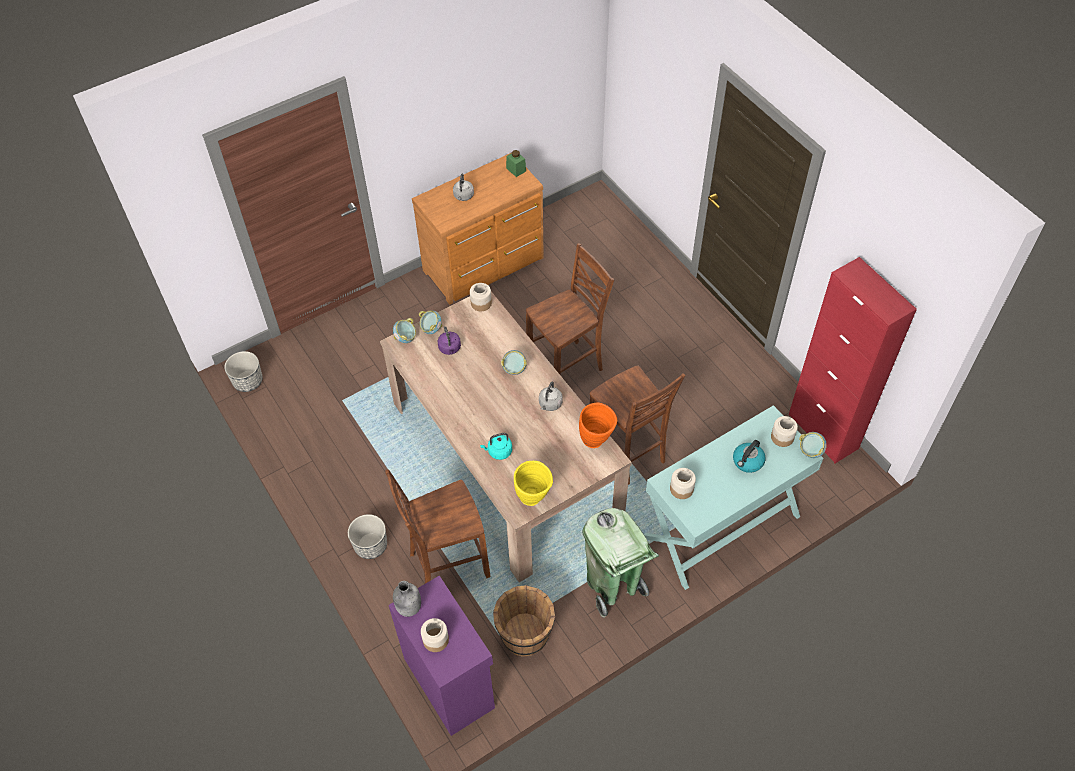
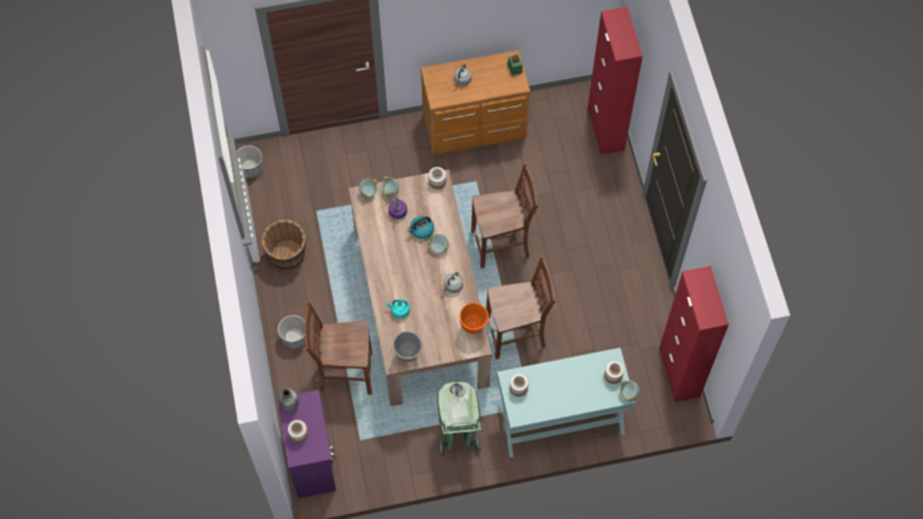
camera: 20 degrees right, 10 degrees up
(525, 635) = (378, 447): brown bucket -> brown bucket (287, 256)
(534, 500) = (408, 357): yellow vase -> grey vase
(622, 225) = (605, 129): none -> red cabinet
(628, 453) = (517, 334): brown chair -> brown chair turned 90 degrees counterclockwise
(747, 462) = (577, 385): kettle -> kettle (421, 230)

